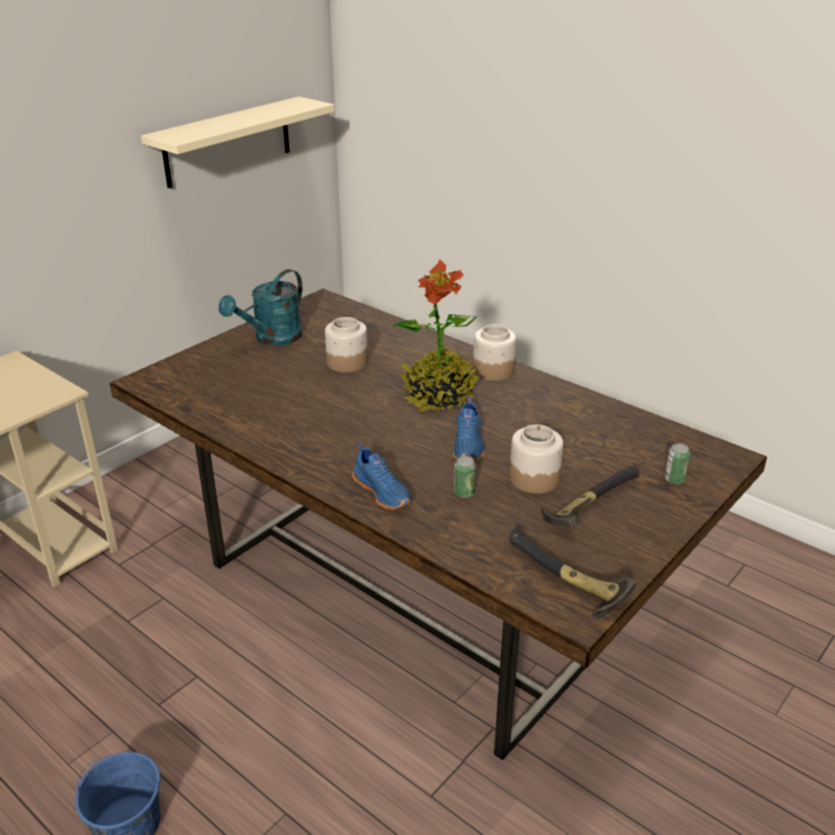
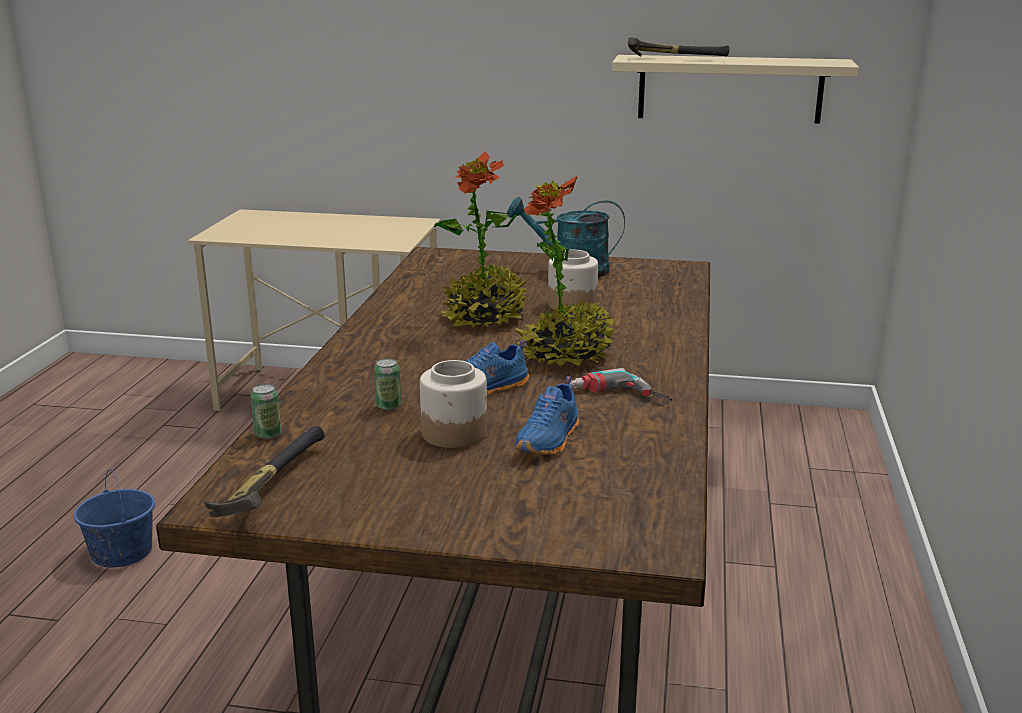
camera: 60 degrees right, 10 degrees down
(330, 403) = (485, 317): none -> potted plant
(383, 491) = (354, 372): blue shoe -> blue shoe (550, 440)
(492, 371) = (662, 366): jar -> none
(527, 402) = (618, 397): none -> power drill
(587, 507) = (427, 473): hammer -> hammer (674, 59)
(674, 479) = (549, 516): can -> can (268, 434)

